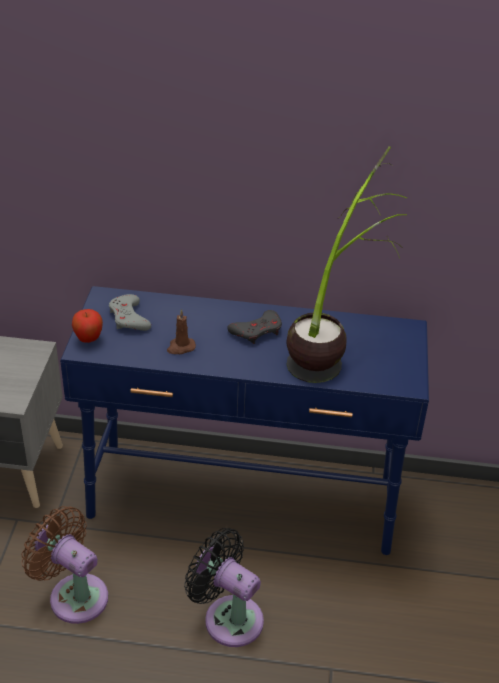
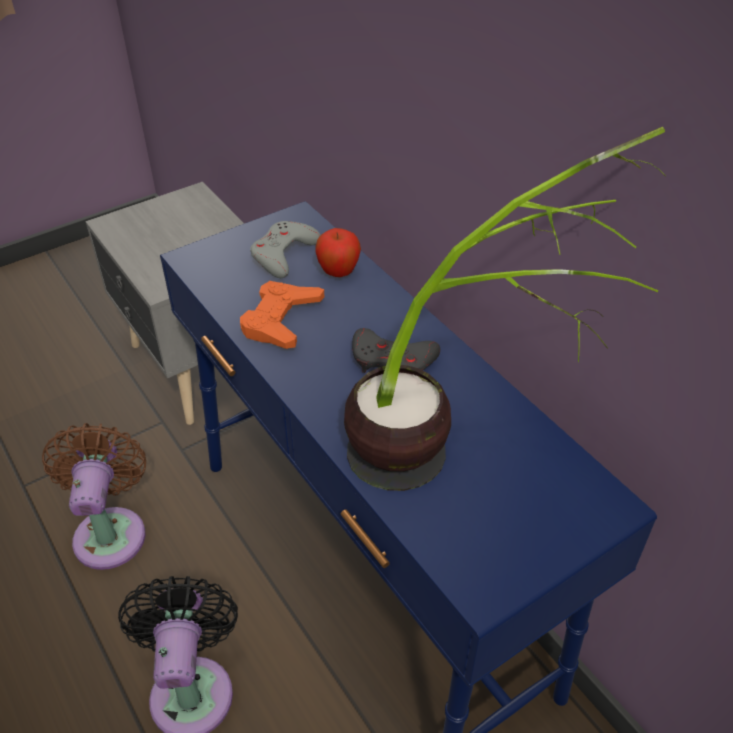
camera: 50 degrees right, 5 degrees up
(88, 339) = (213, 251): apple -> apple (338, 273)
(180, 347) = (281, 320): brown candle -> orange game controller

